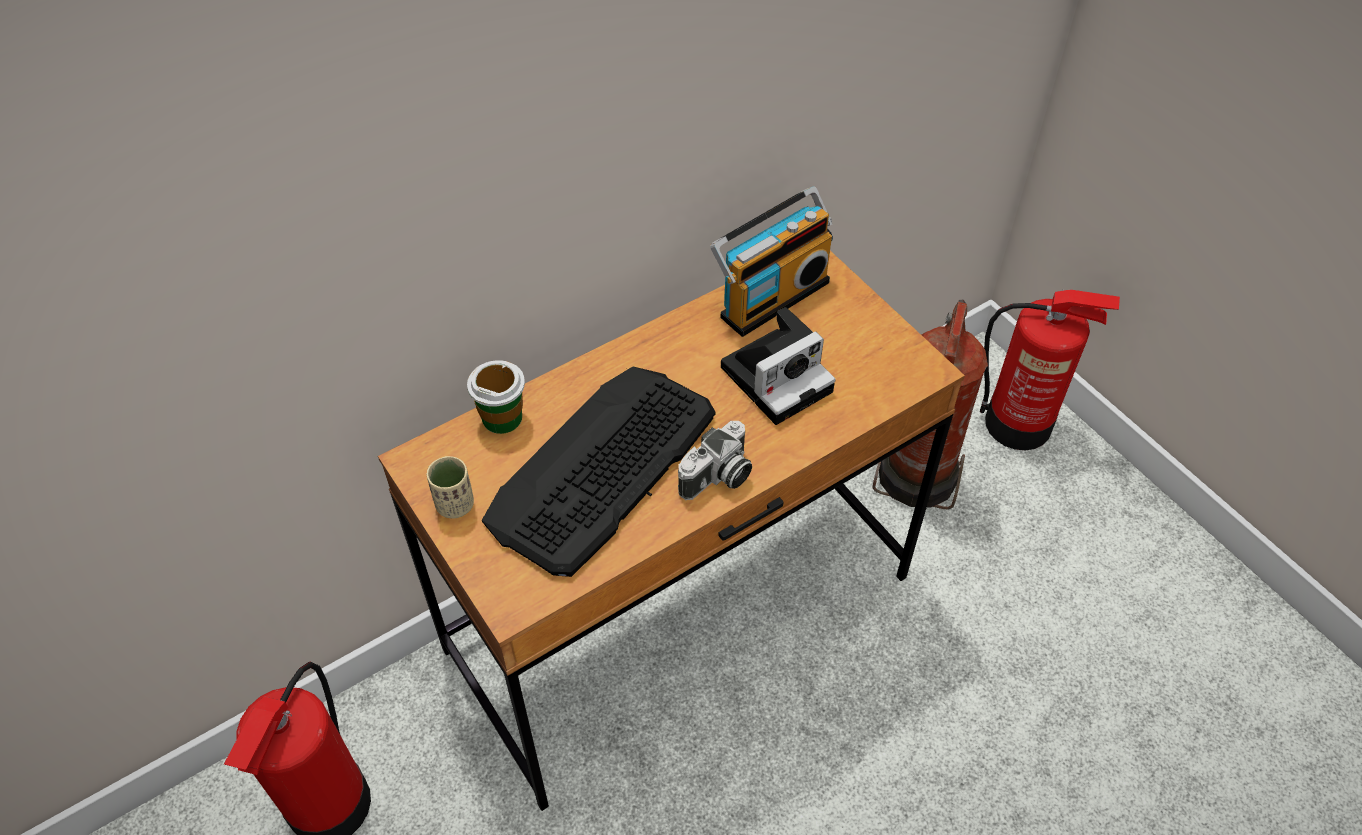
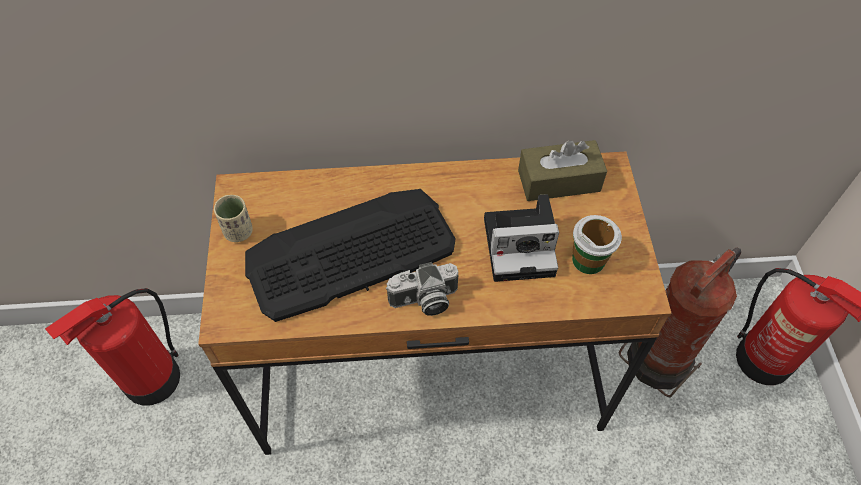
camera: 30 degrees right, 5 degrees up
(502, 417) = (310, 185): cup -> cup (588, 260)
(771, 296) = (559, 181): radio -> brown tissue box

